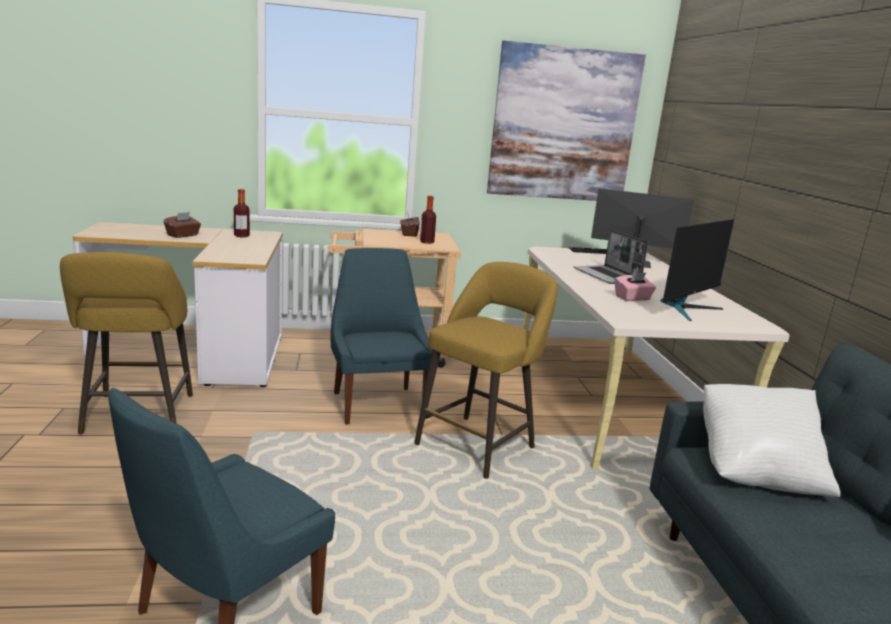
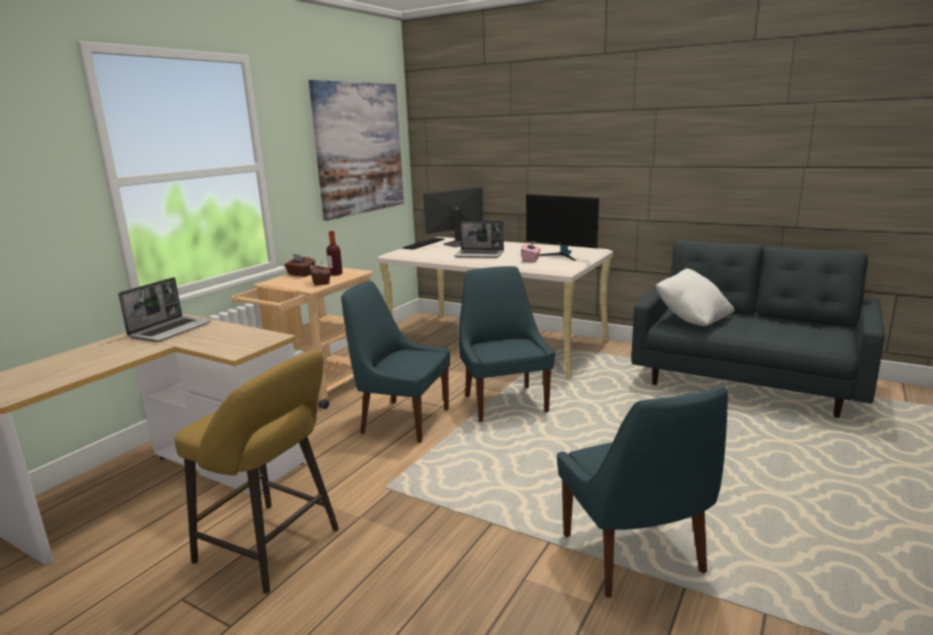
camera: 50 degrees left, 0 degrees up
(183, 235) = (118, 353): brown tissue box -> brown tissue box (321, 282)
(241, 236) = (171, 330): bottle -> laptop
(479, 444) = (504, 402): yellow stool -> blue chair
(686, 309) = (561, 255): monitor -> monitor turned 135 degrees clockwise

